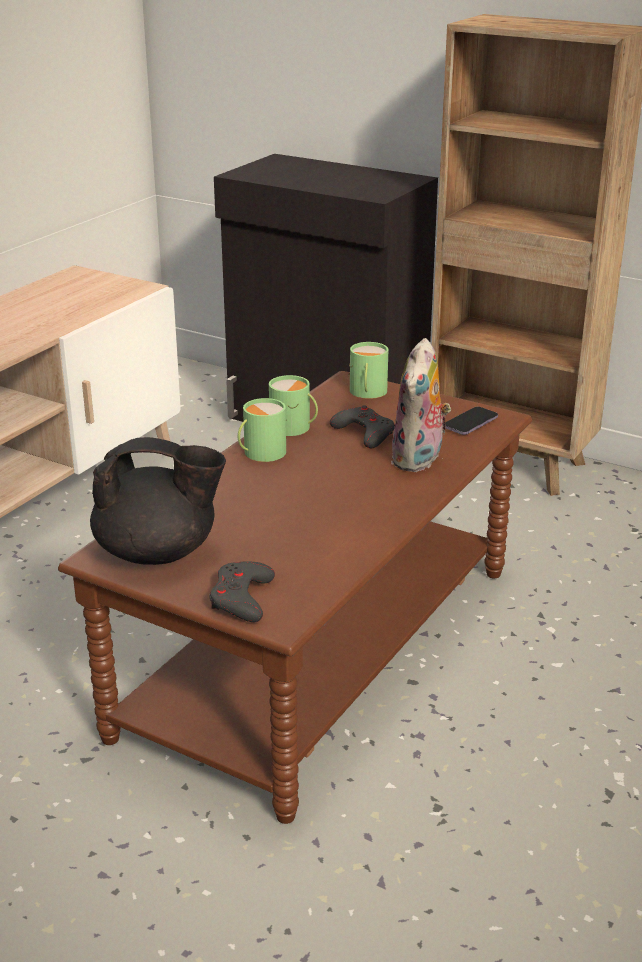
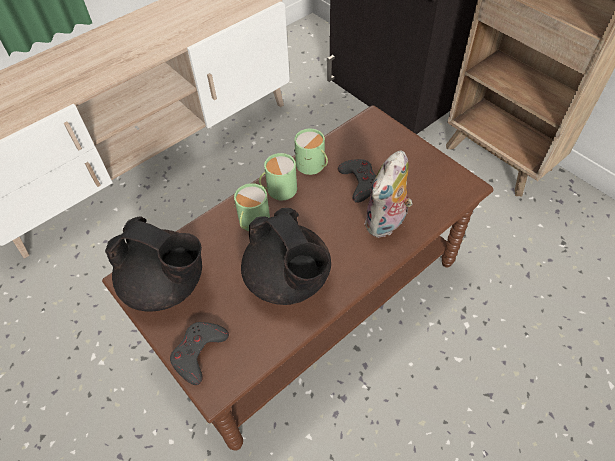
camera: 20 degrees right, 25 degrees up
(323, 522) = (288, 280): none -> black teapot
(367, 392) = (380, 135): green mug -> green mug (252, 222)
(470, 423) = (442, 188): phone -> none

